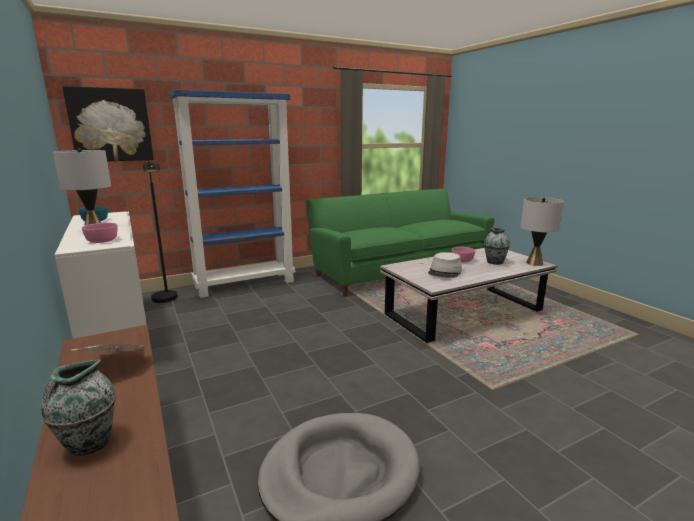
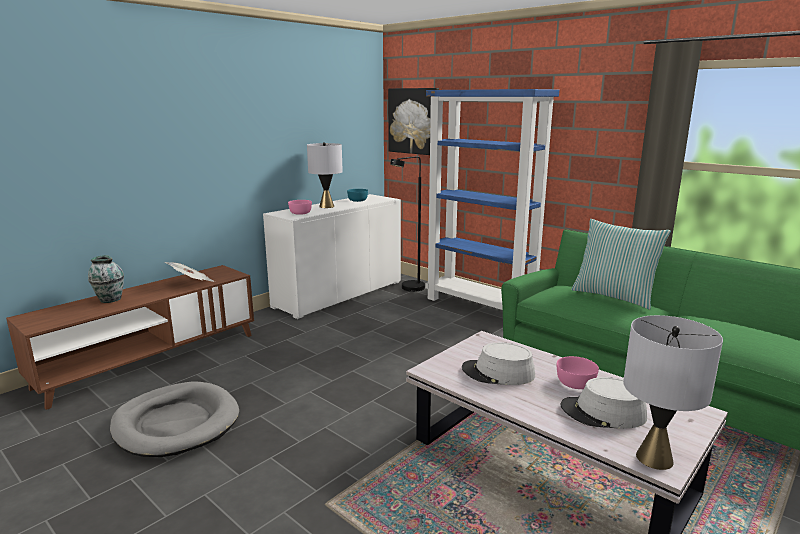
camera: 70 degrees right, 0 degrees up
(376, 227) = (614, 296): none -> pillow
(494, 262) = (603, 413): vase -> grey hat

